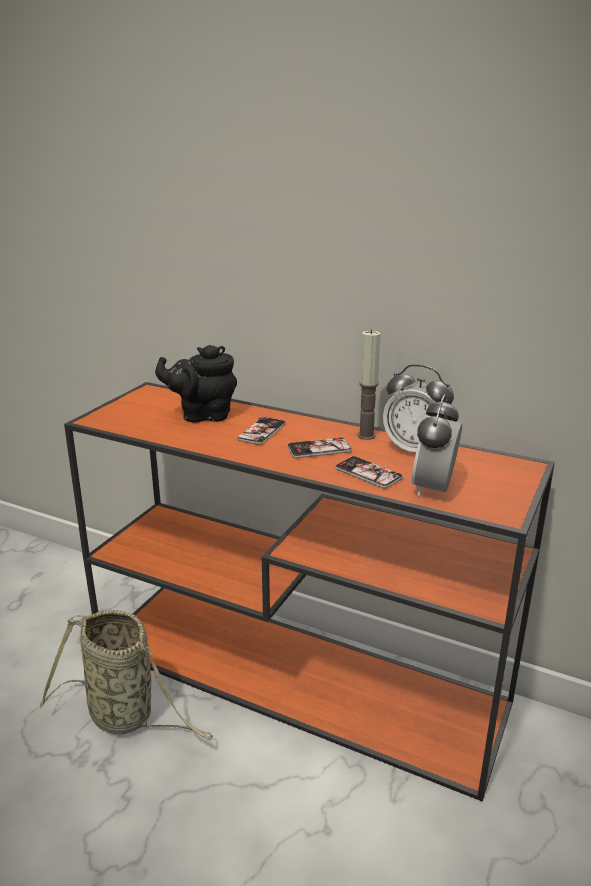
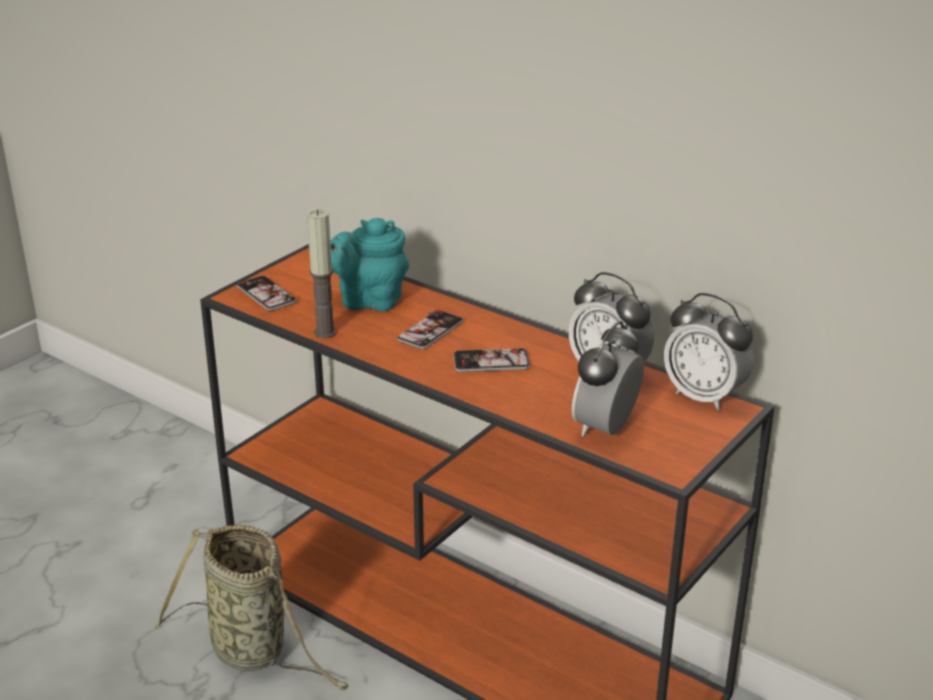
camera: 10 degrees right, 5 degrees up
(203, 415) = (366, 300): black teapot -> turquoise teapot
(366, 435) = (556, 347): candle -> candle (325, 332)
(368, 473) = (536, 400): phone -> phone (266, 294)
(498, 459) = (704, 396): none -> alarm clock

